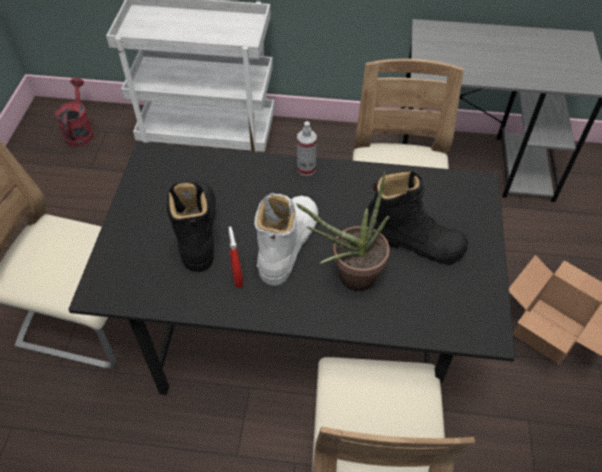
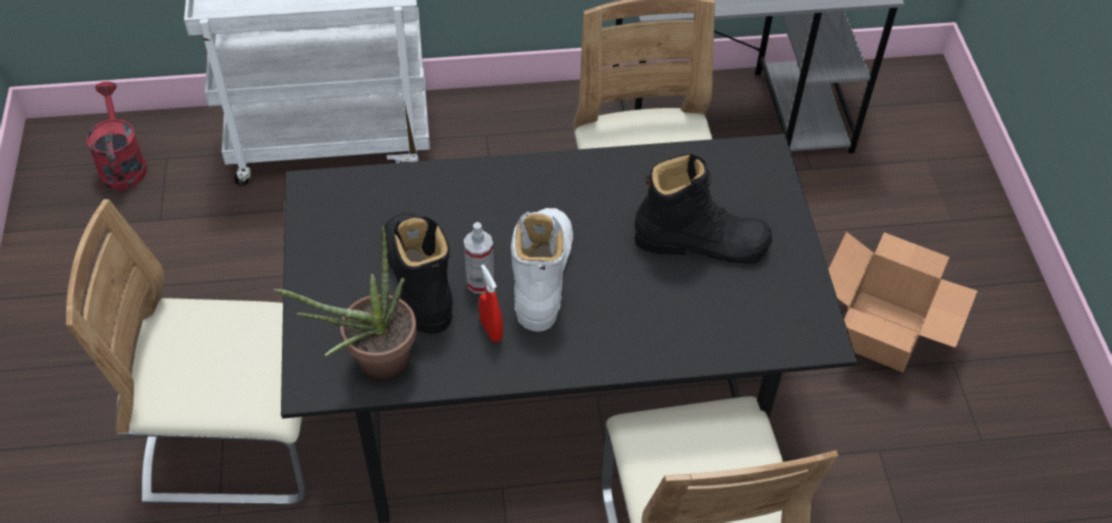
camera: 15 degrees left, 0 degrees up
(306, 169) = (535, 170): spray bottle -> spray bottle (480, 282)
(349, 278) = (634, 304): potted plant -> potted plant (373, 366)

